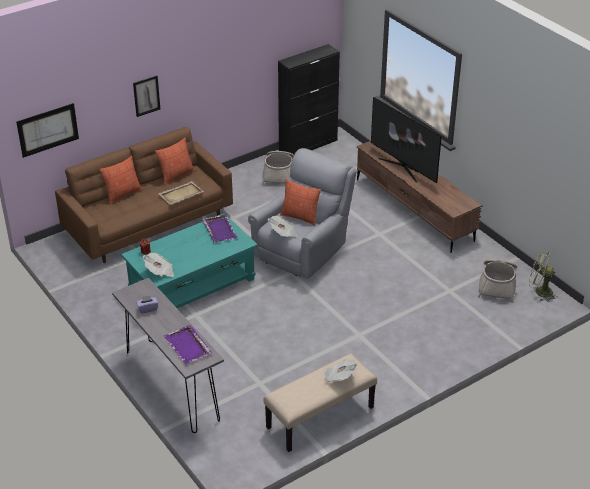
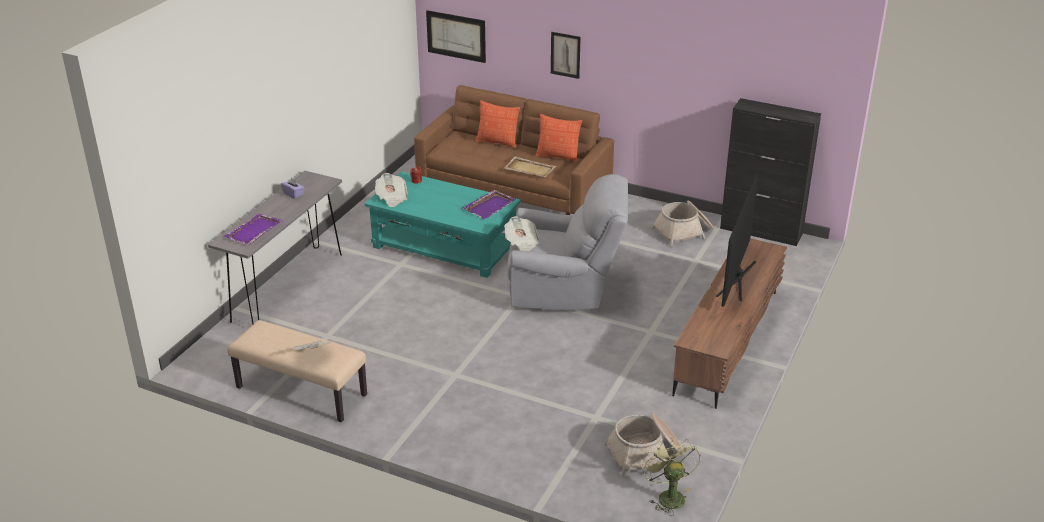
camera: 60 degrees right, 5 degrees down
(300, 217) = (563, 244): orange pillow -> none

